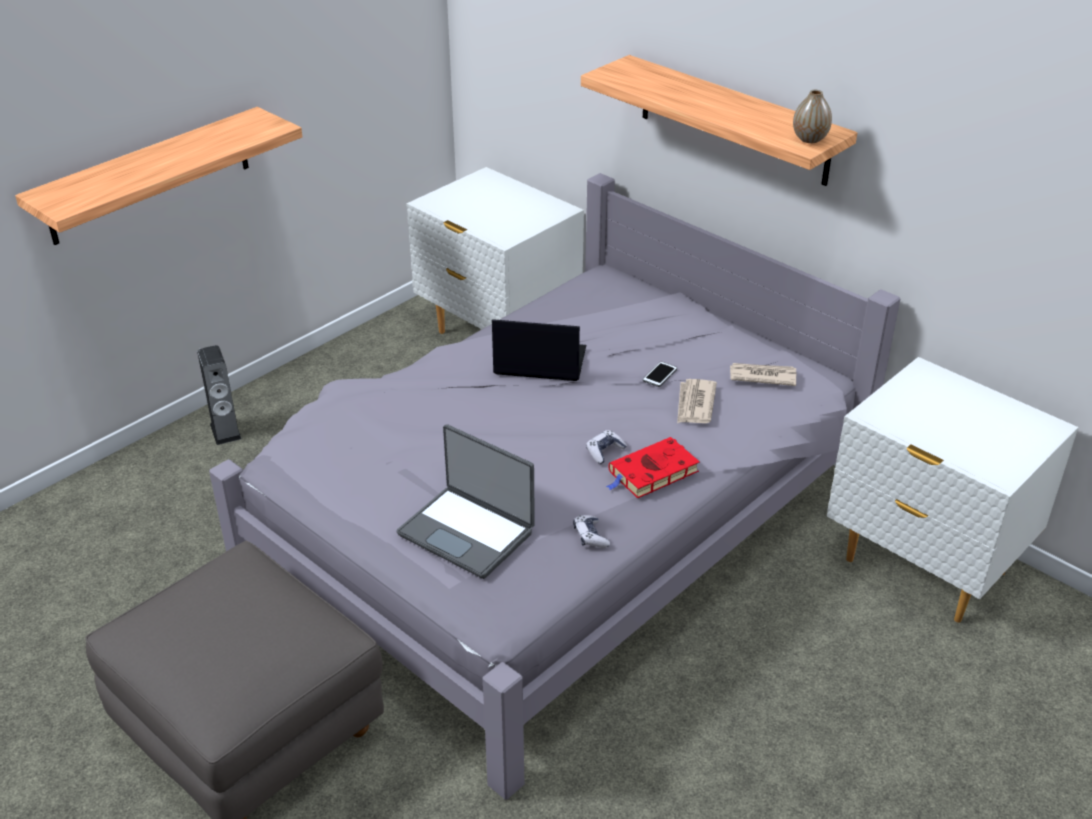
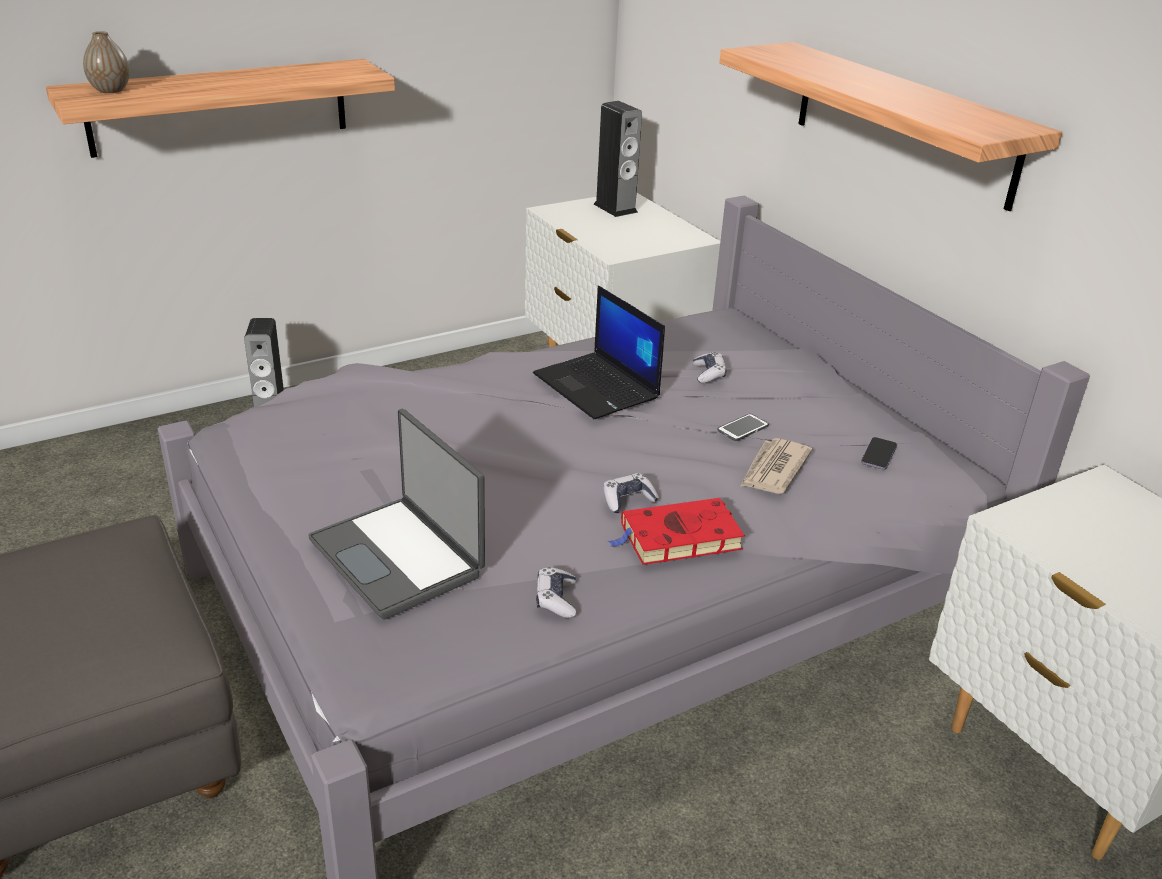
camera: 15 degrees right, 5 degrees down
(481, 189) = (615, 208): none -> speaker
(538, 362) = (598, 387): laptop -> laptop turned 150 degrees counterclockwise
(615, 332) = (708, 374): none -> game controller
(762, 376) = (878, 455): newspaper -> phone
(809, 139) = (989, 128): vase -> vase (110, 90)

